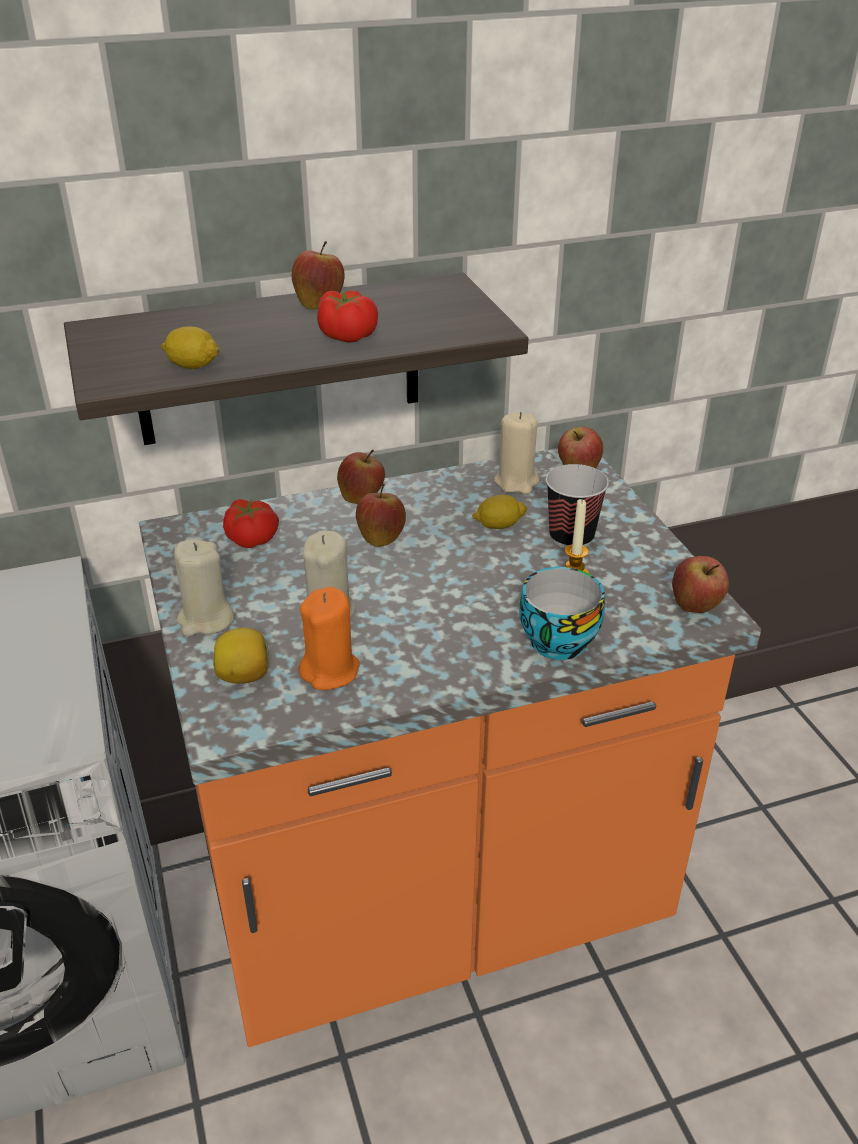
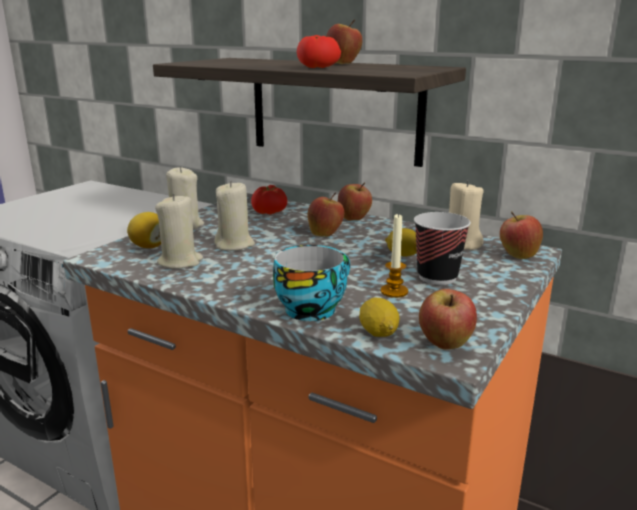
camera: 50 degrees right, 15 degrees down
(192, 366) = (223, 64): lemon -> lemon (378, 333)
(330, 671) = (180, 262): orange candle -> beige candle

